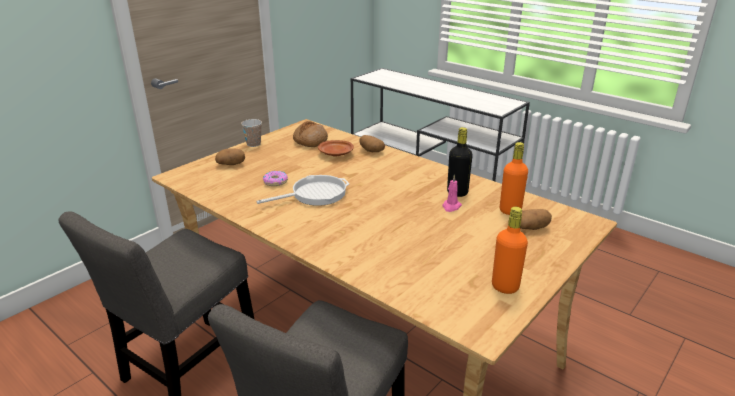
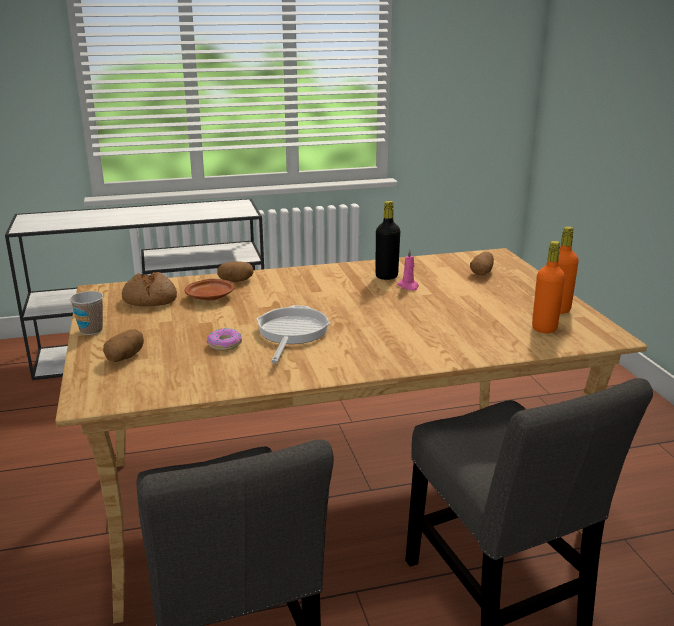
camera: 55 degrees left, 5 degrees down
(510, 210) = (445, 270): orange bottle -> orange bottle (544, 328)

